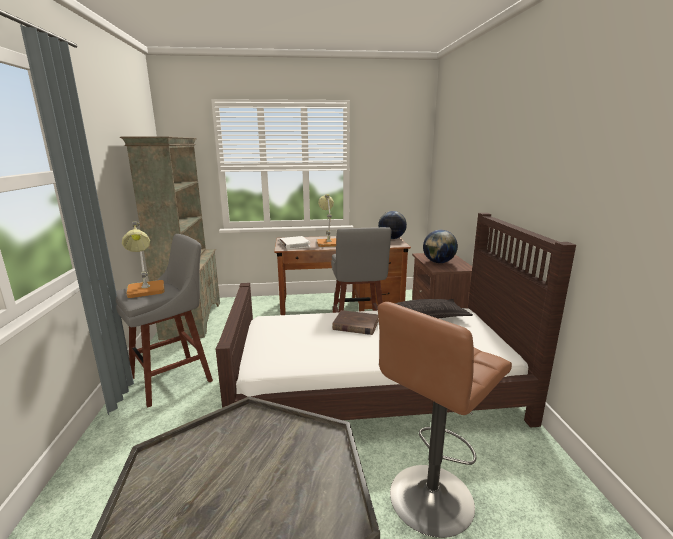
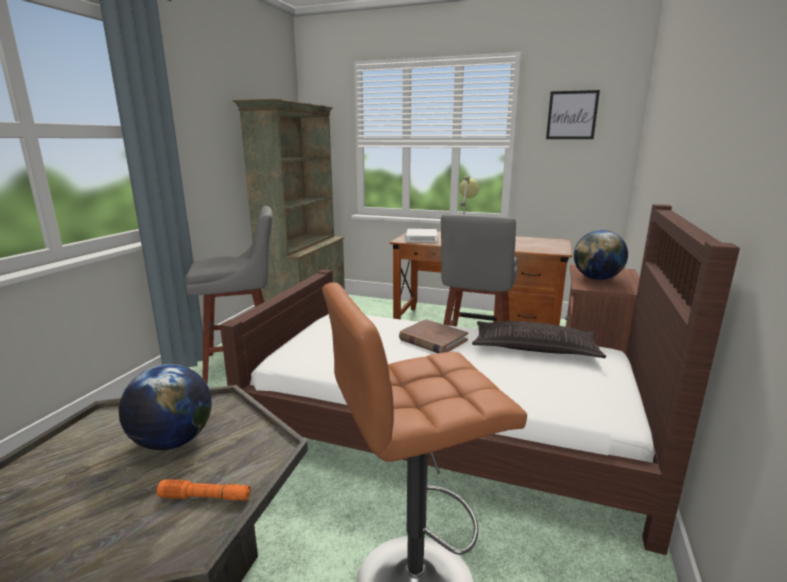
camera: 25 degrees right, 0 degrees up
(146, 292) = (218, 262): table lamp -> none
(317, 487) = (205, 497): none -> orange flashlight
(388, 146) = (572, 115): none -> picture
(391, 238) = (556, 243): globe -> globe (172, 441)

